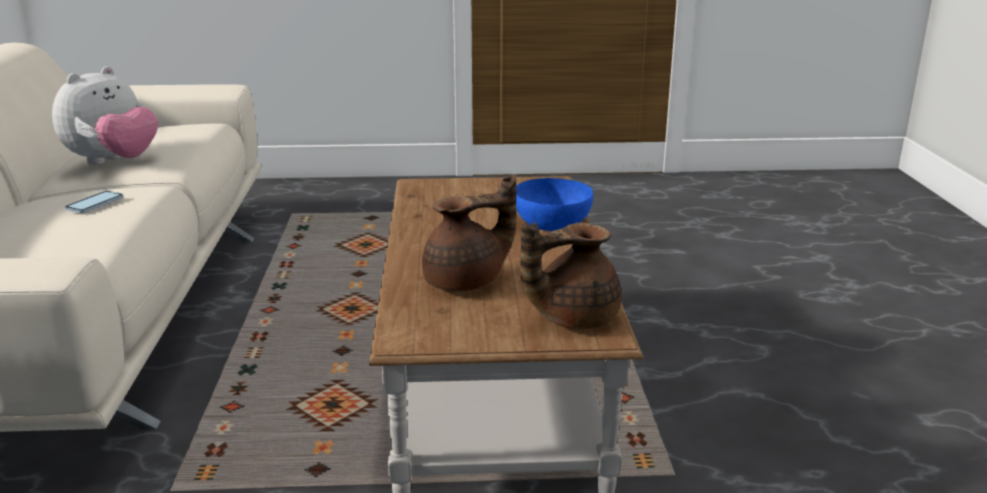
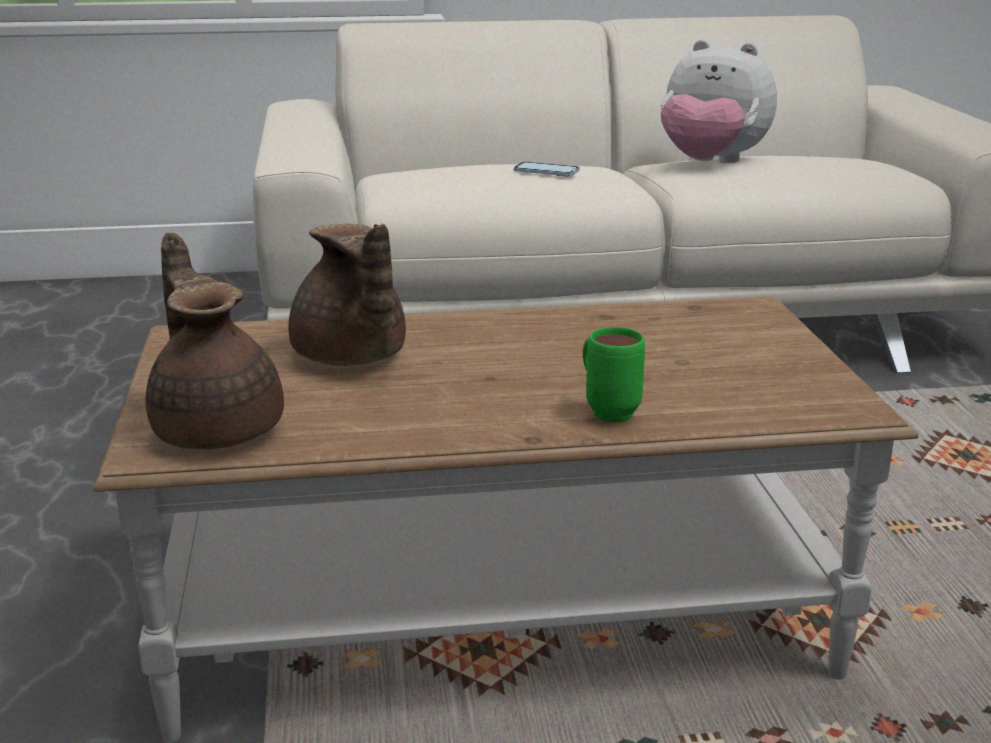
camera: 85 degrees right, 0 degrees up
(552, 224) = (606, 410): blue bowl -> green mug

